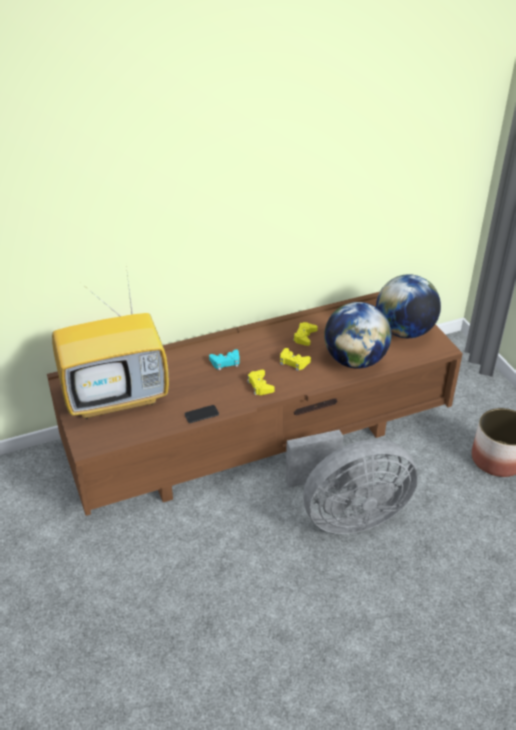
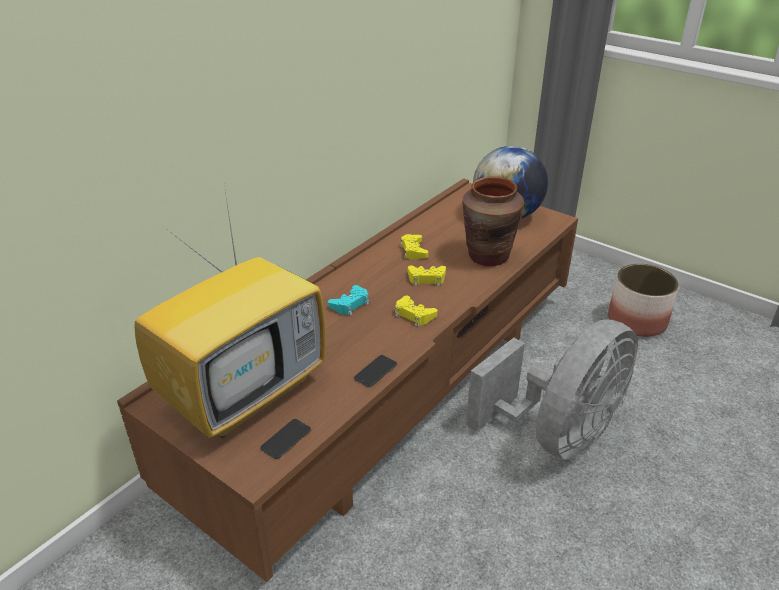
camera: 30 degrees left, 5 degrees down
(117, 434) = (286, 439): none -> phone
(355, 360) = (488, 256): globe -> brown vase

